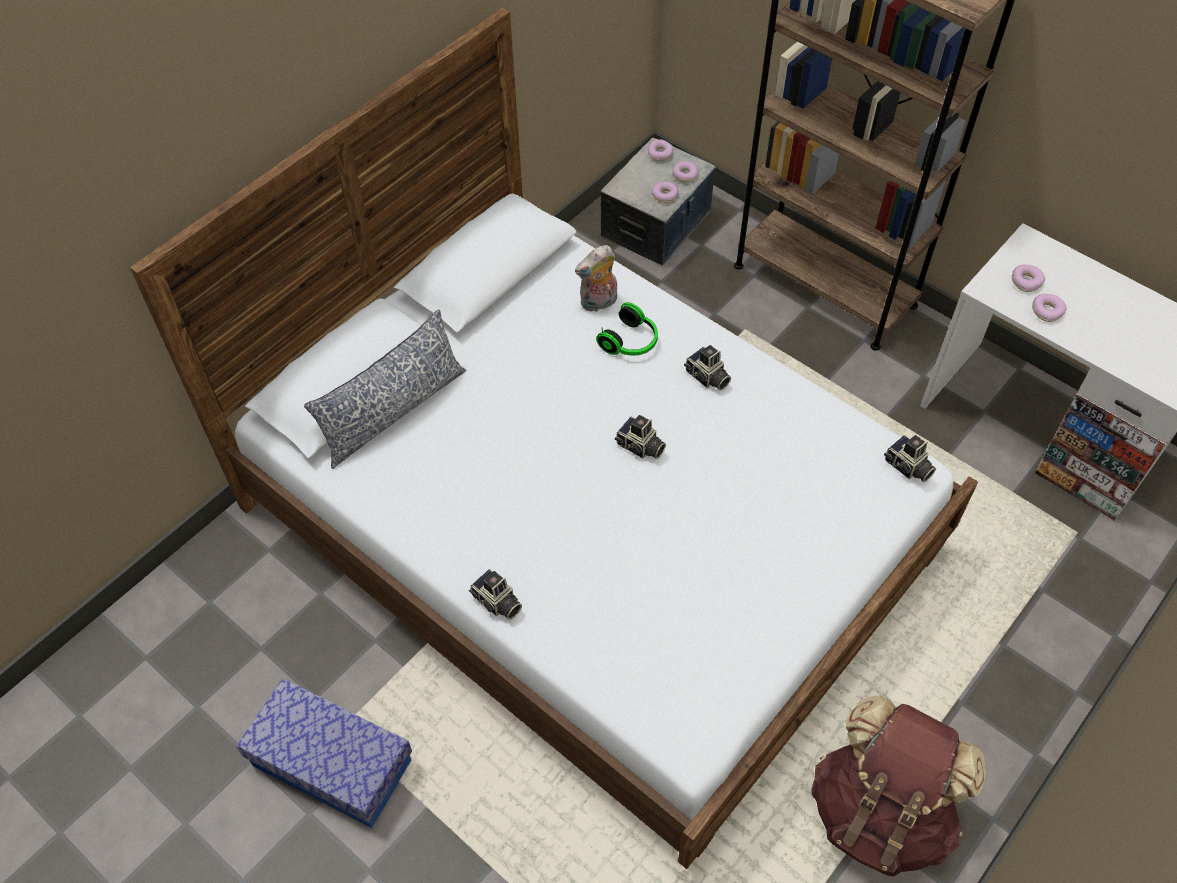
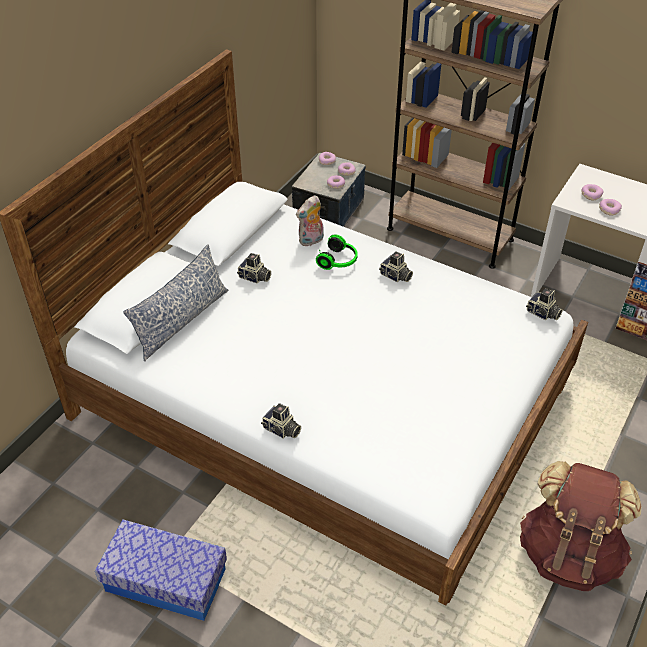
camera: 10 degrees left, 10 degrees down
(640, 447) = (360, 322): camera -> camera (254, 278)

